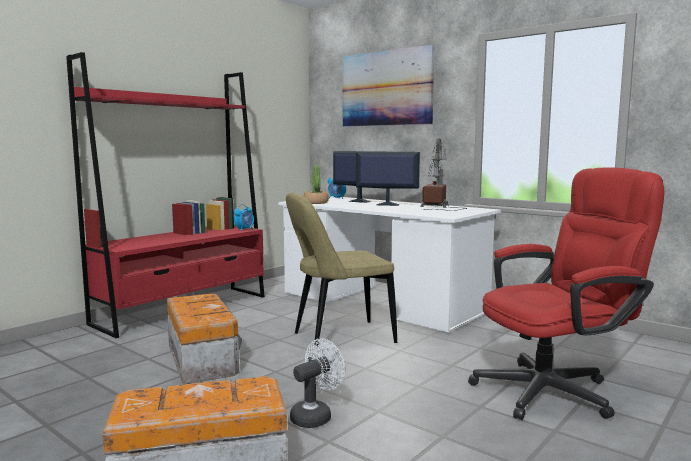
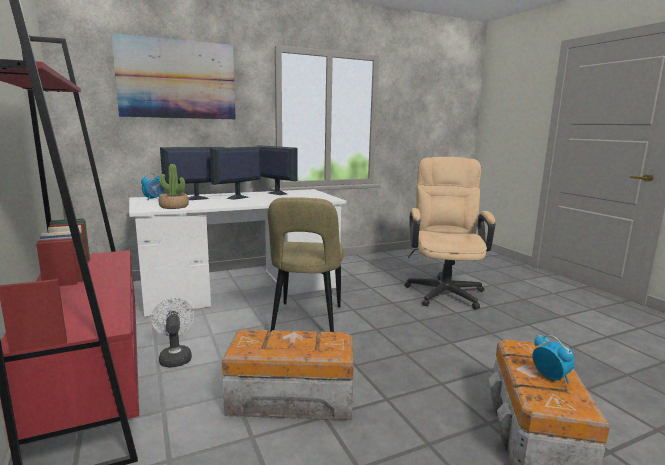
camera: 65 degrees left, 5 degrees up
(244, 229) = (114, 256): alarm clock -> alarm clock (550, 377)
(315, 416) = (450, 365): white fan -> white fan (175, 357)
(437, 206) = (276, 193): table lamp -> monitor
(555, 390) = (444, 290): red office chair -> beige office chair

